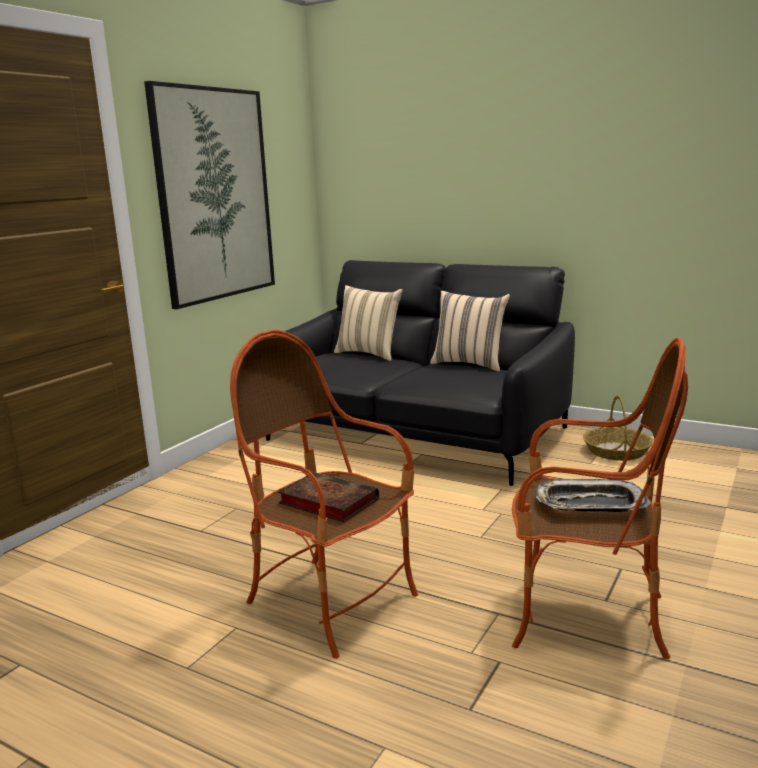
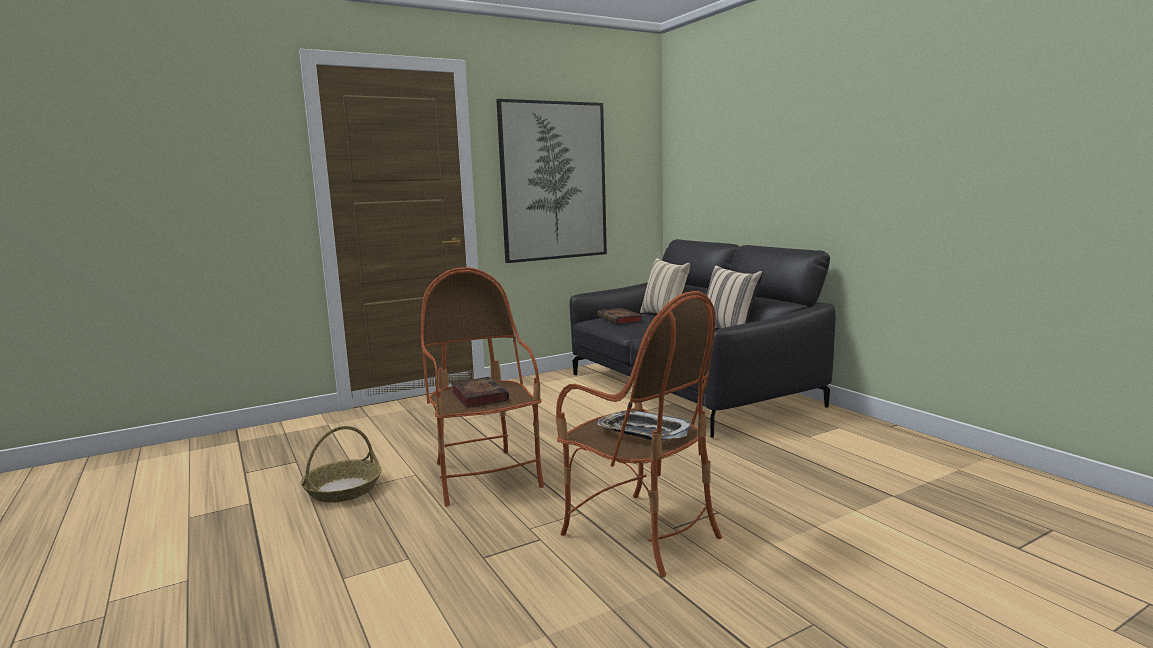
camera: 30 degrees right, 5 degrees down
(331, 365) = (620, 319): none -> book
(617, 451) = (849, 433): basket -> basket (343, 490)

